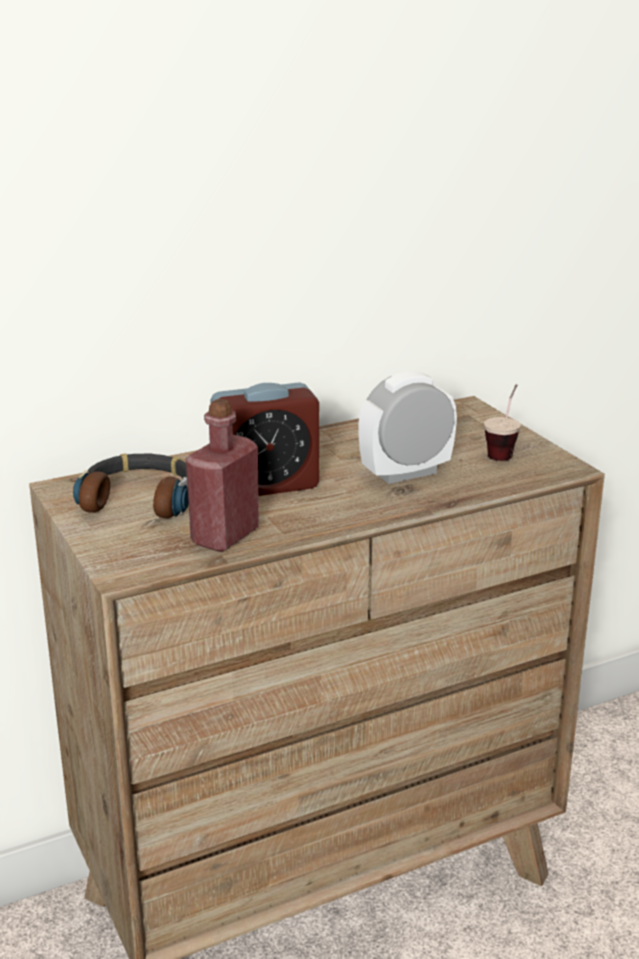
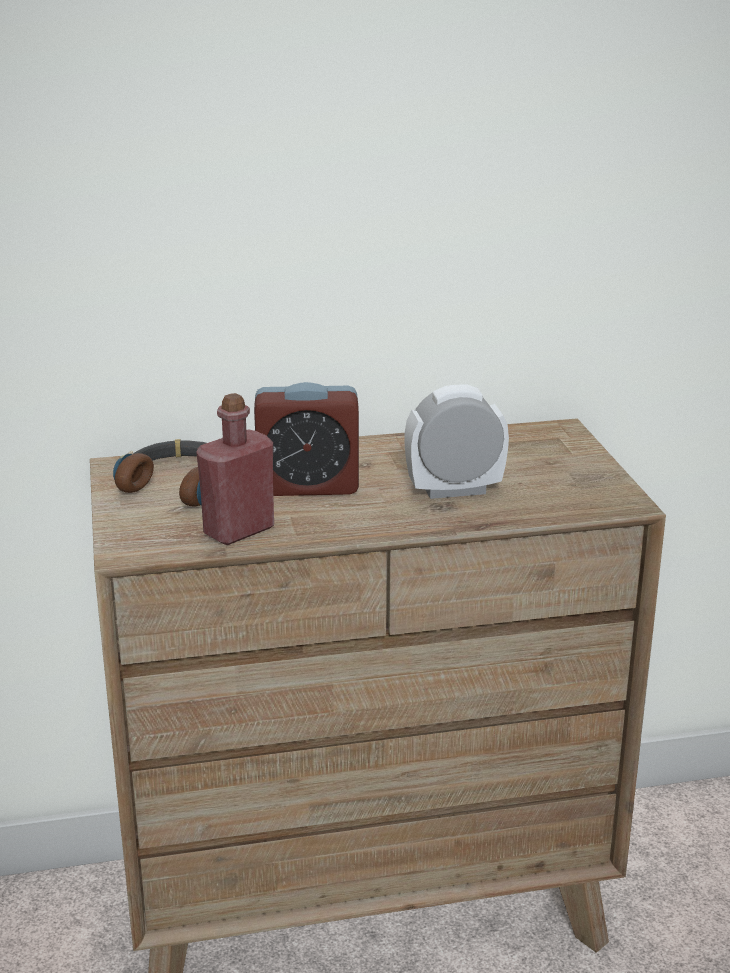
camera: 15 degrees right, 0 degrees up
(503, 451) = (571, 479): cup -> none

